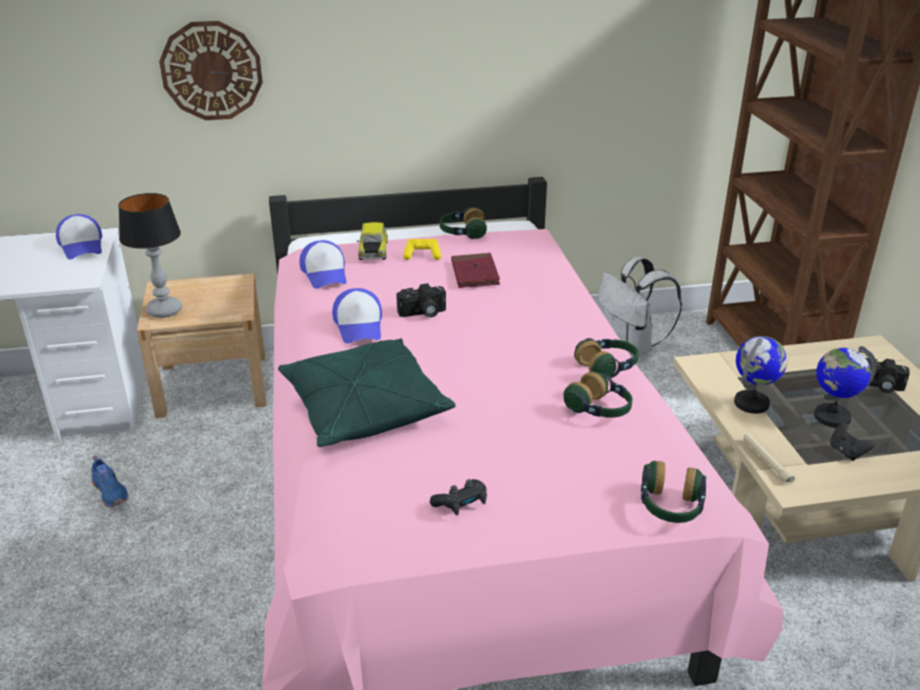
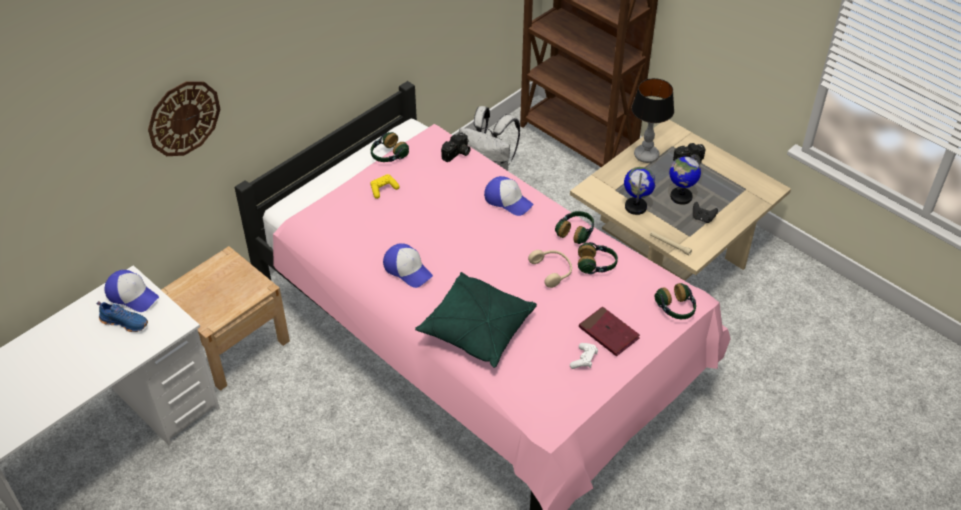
camera: 35 degrees left, 15 degrees up
(111, 492) = (257, 458): blue shoe -> blue shoe (125, 322)
(163, 310) = (204, 311): table lamp -> table lamp (646, 156)
(325, 274) = (336, 236): cap -> cap (508, 200)
(372, 251) = (344, 200): toy car -> none
(422, 313) = (435, 241): camera -> camera (457, 154)
(461, 504) = (584, 360): black game controller -> white game controller
(475, 274) = (433, 191): red book -> red book (608, 333)
(531, 392) = (552, 270): none -> beige headphones

